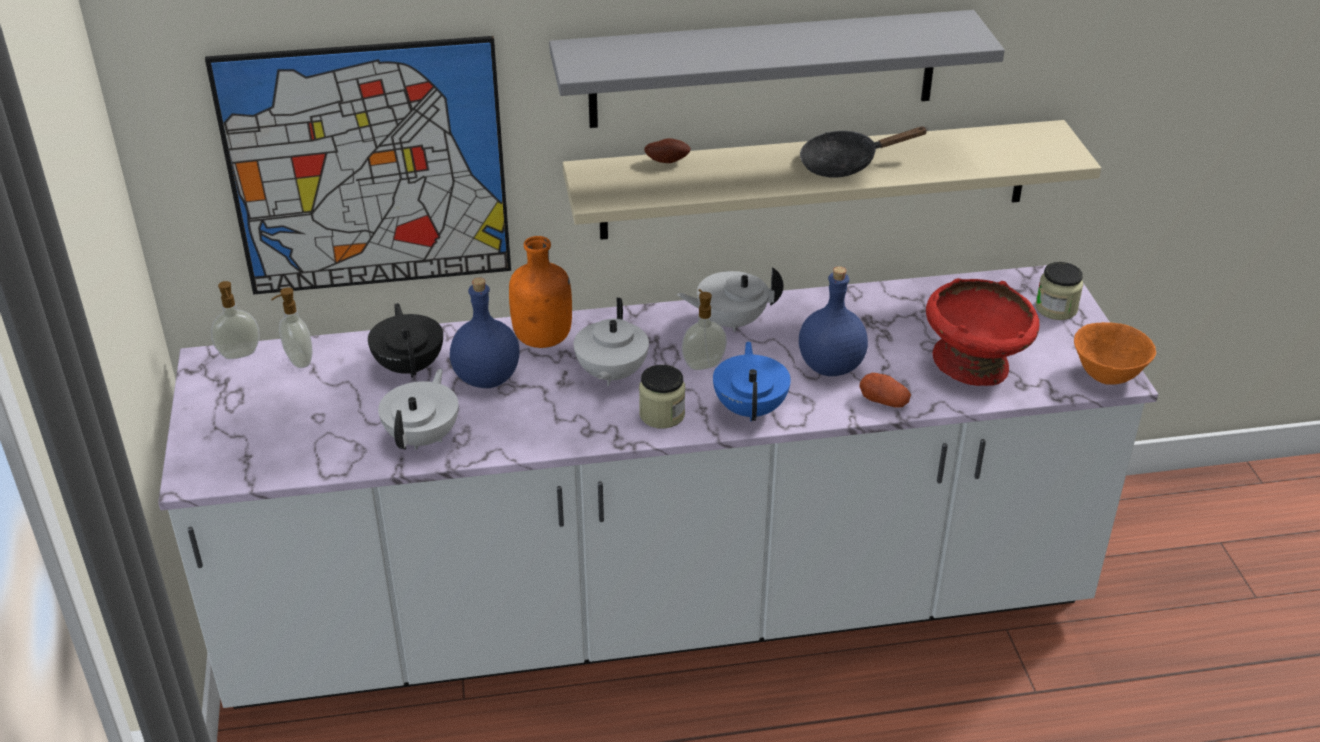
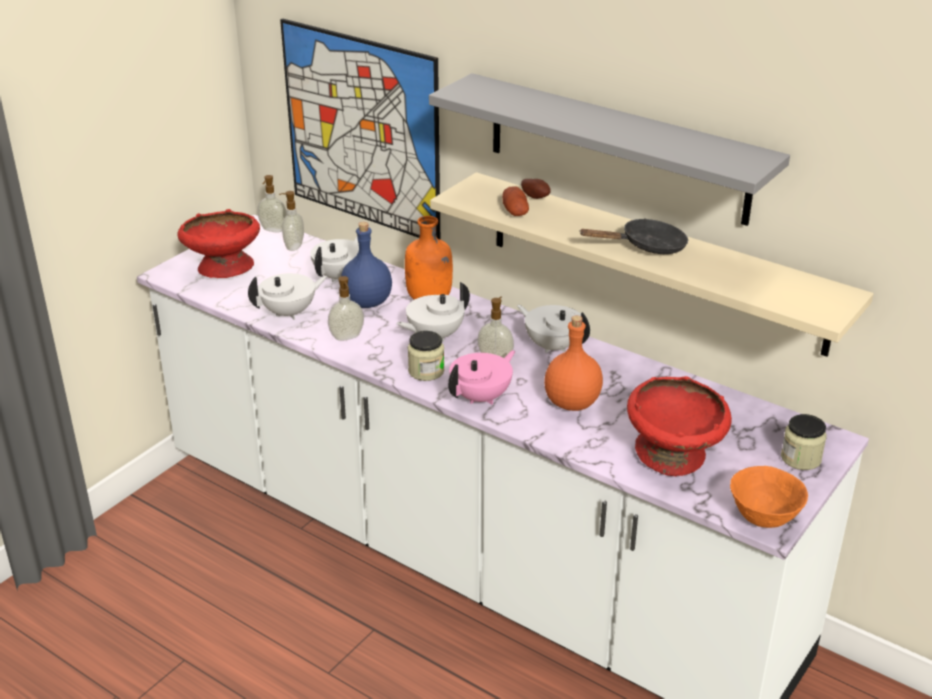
camera: 45 degrees right, 5 degrees down
(257, 432) = (223, 269): none -> red bowl
(410, 366) = (340, 276): black teapot -> white teapot
(529, 427) = (347, 337): none -> soap dispenser
(750, 408) = (482, 397): blue teapot -> pink teapot
(831, 367) = (571, 403): blue bottle -> orange bottle
(846, 163) = (646, 246): black frying pan -> black frying pan turned 135 degrees clockwise
(884, 401) = (572, 440): potato -> potato (515, 211)

